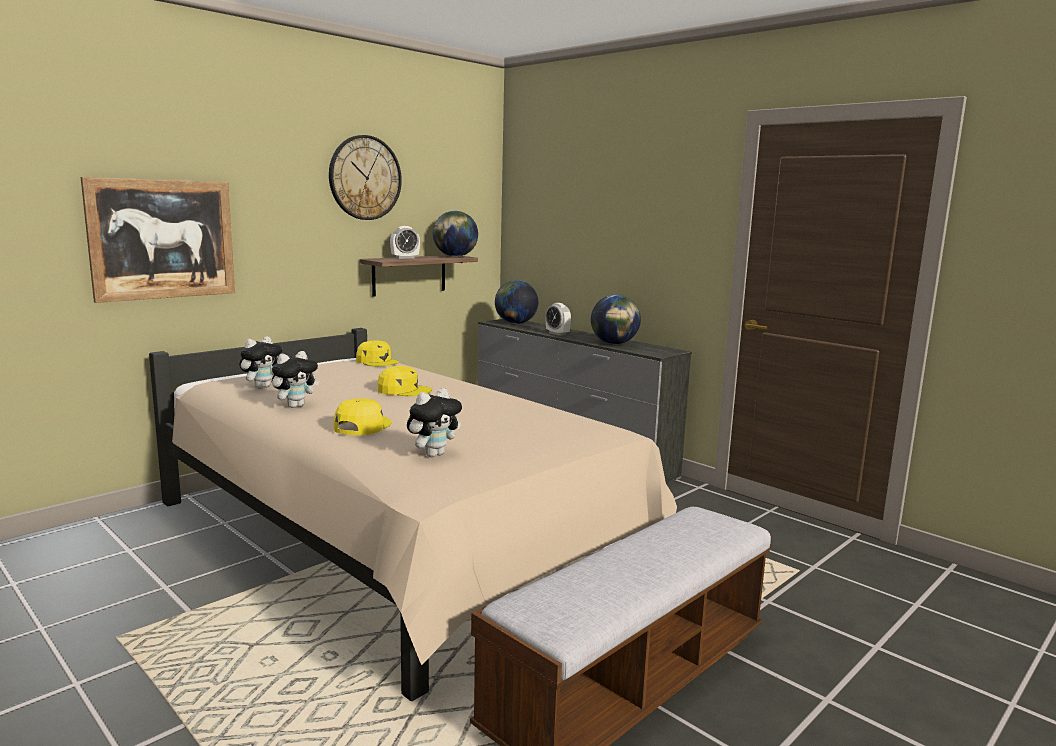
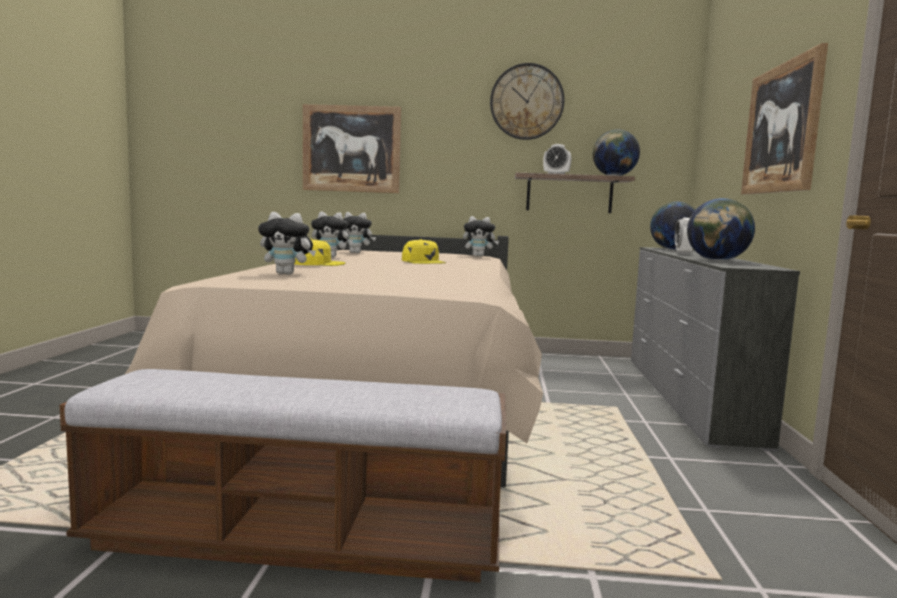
camera: 50 degrees right, 5 degrees down
(377, 361) = (479, 256): yellow cap -> plush toy
(644, 238) = (781, 128): none -> picture

